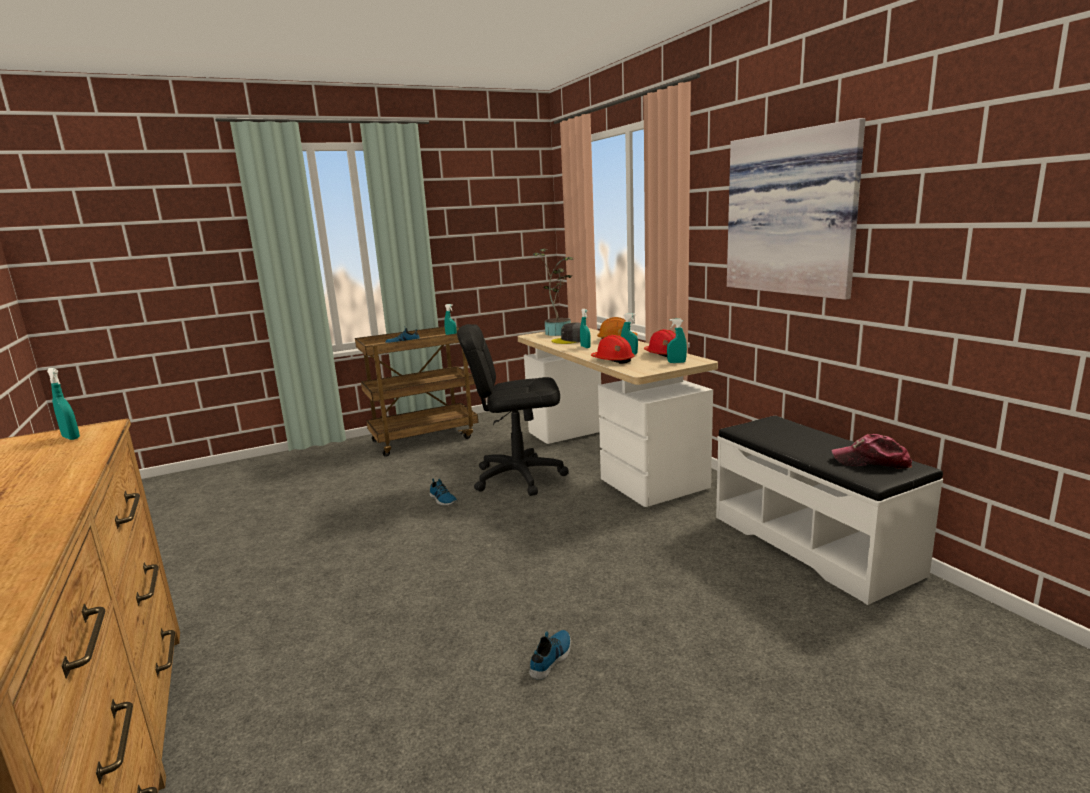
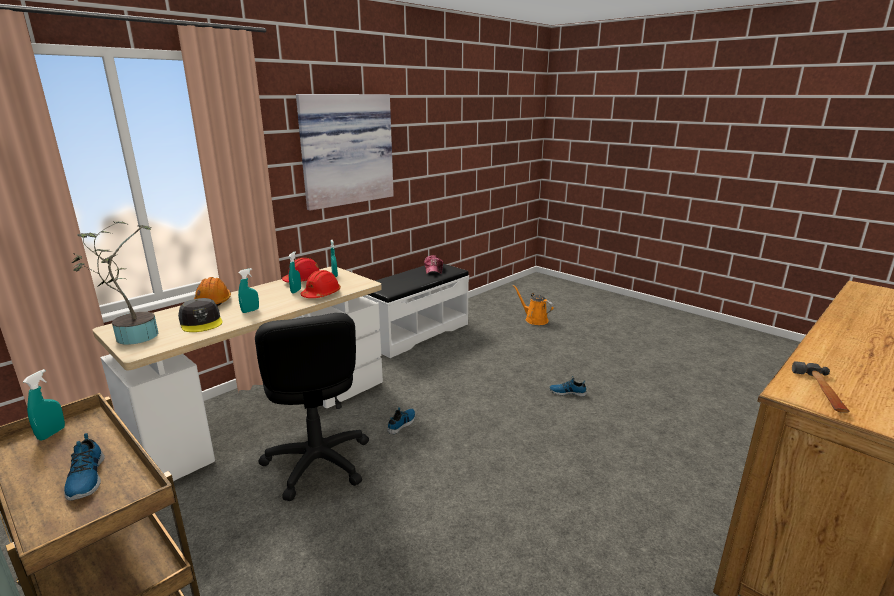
camera: 110 degrees left, 5 degrees up
(71, 437) = (821, 392): turquoise spray bottle -> hammer
(442, 500) = (385, 505): shoe -> shoe (402, 423)
(929, 722) = (534, 320): none -> orange watering can

